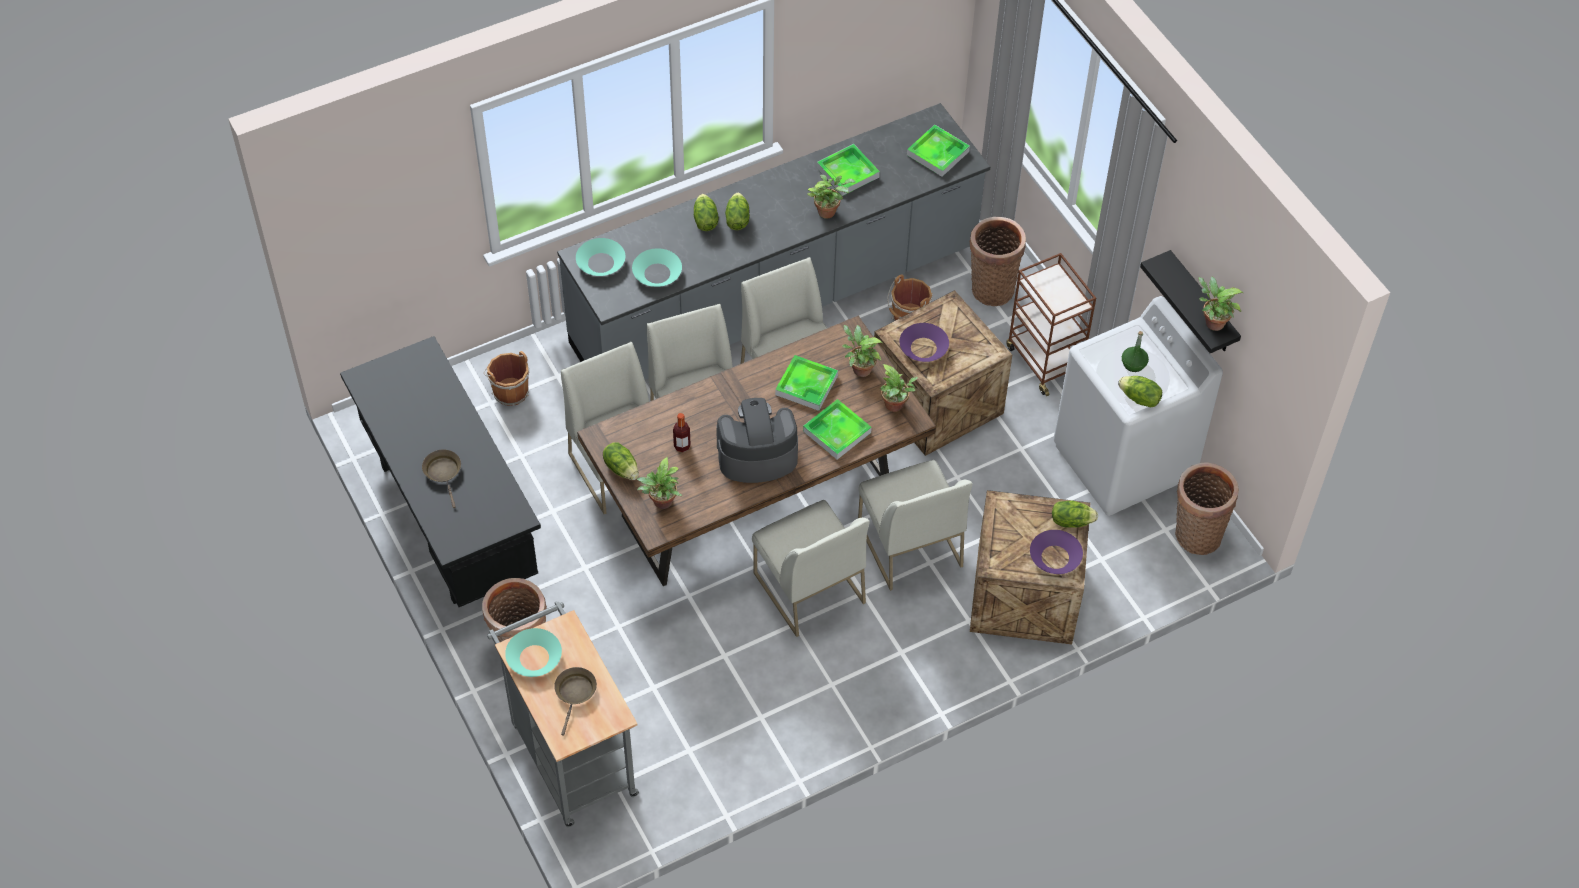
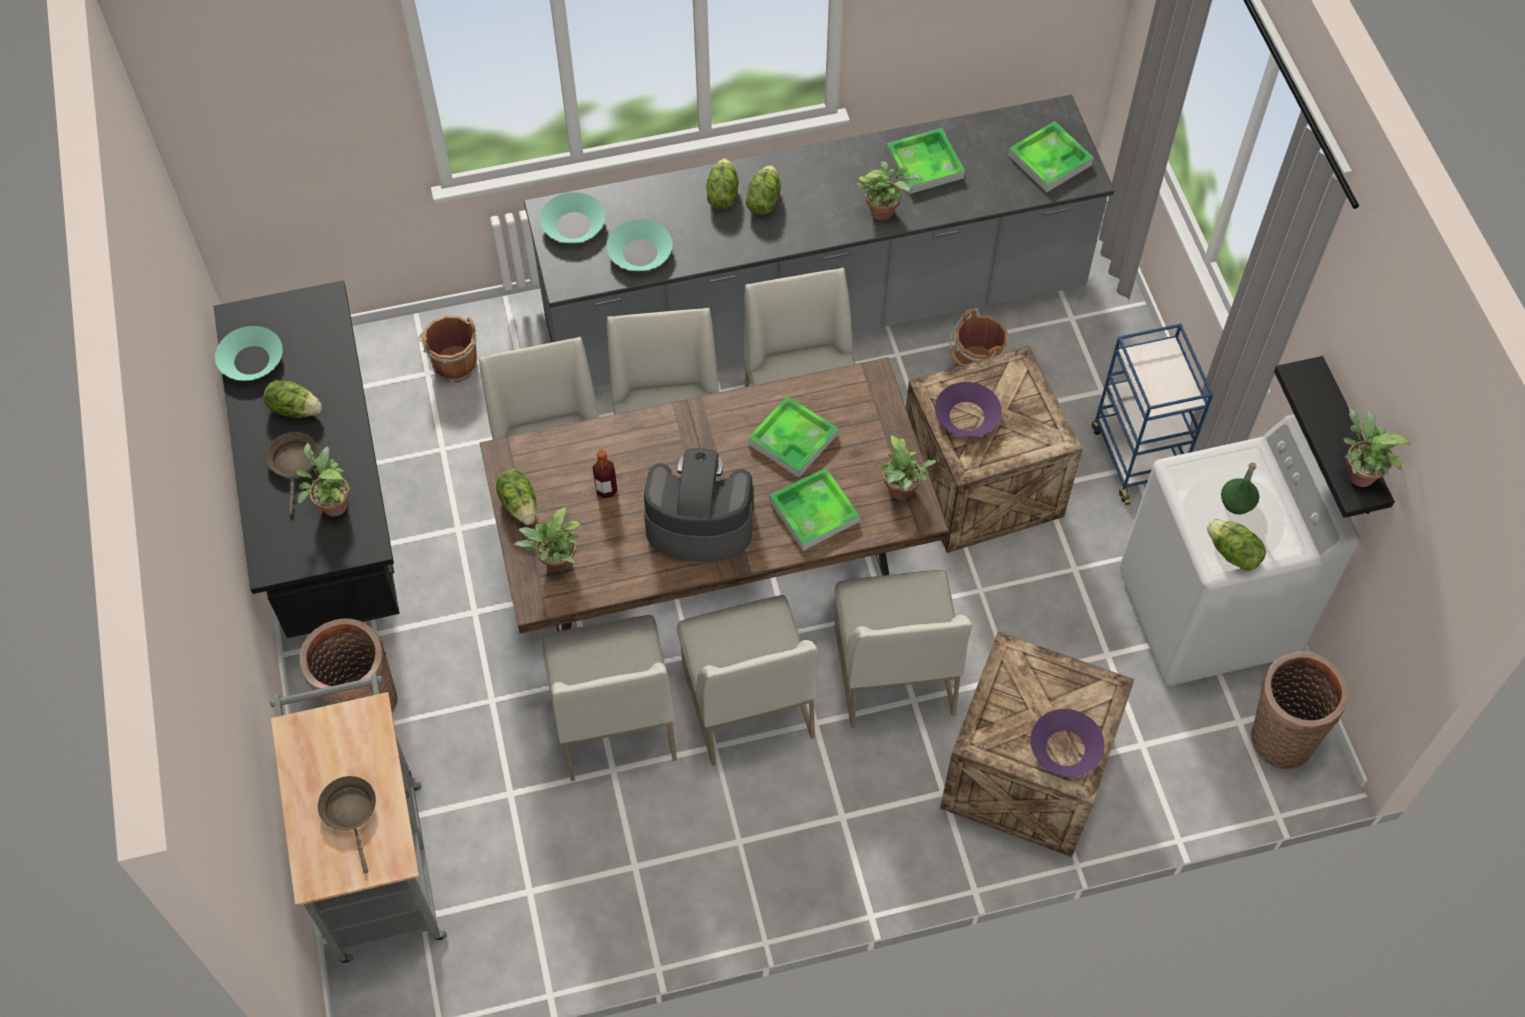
camera: 15 degrees right, 5 degrees up
(534, 658) = (314, 749): turquoise bowl -> turquoise bowl (251, 360)
(575, 693) = (351, 813): brown frying pan -> brown frying pan turned 45 degrees counterclockwise
(712, 620) = (612, 717): none -> white chair
(859, 369) = (868, 431): potted plant -> potted plant (332, 504)
(991, 287) = (1092, 345): basket -> none
(1044, 361) = (1136, 456): brown cart -> blue cart
(1071, 521) = (1101, 700): lettuce -> lettuce (295, 408)

